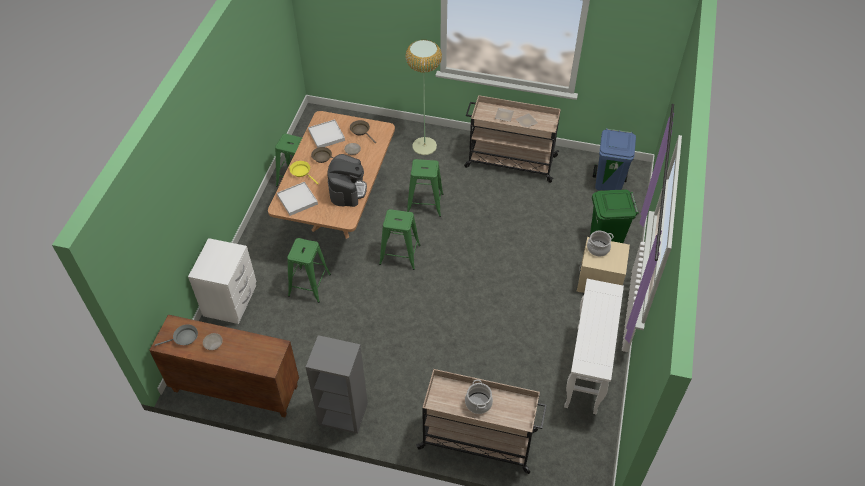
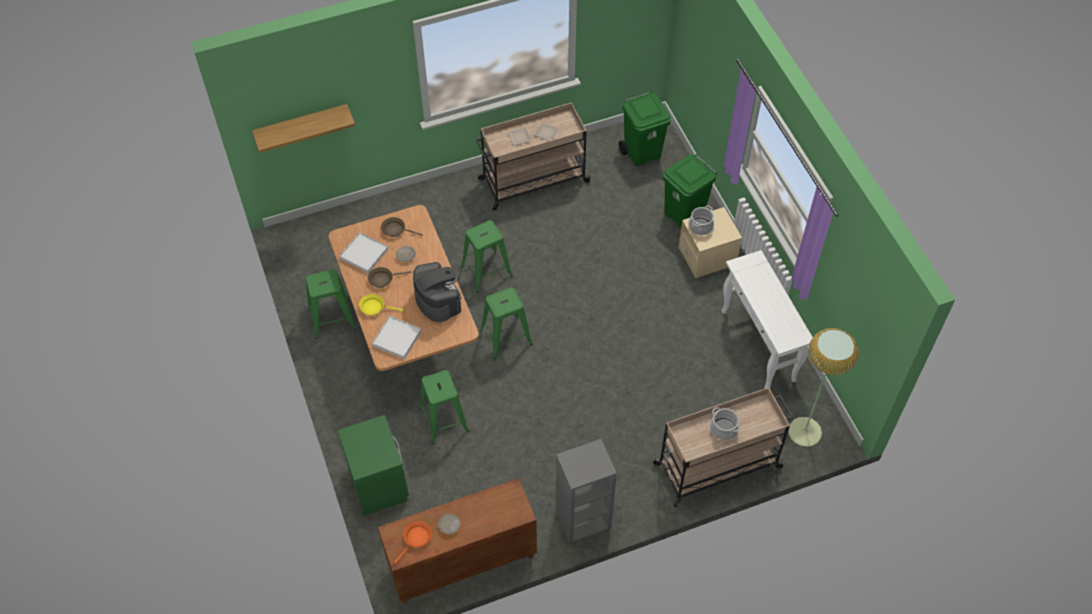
camera: 35 degrees left, 5 degrees up
(184, 338) = (416, 539): grey frying pan -> orange frying pan
(231, 301) = (379, 483): white nightstand -> green nightstand
(342, 27) = (301, 125): none -> shelf
(424, 146) = (434, 210): floor lamp -> floor lamp (804, 432)
(609, 183) = (642, 153): blue trash can -> green trash can

